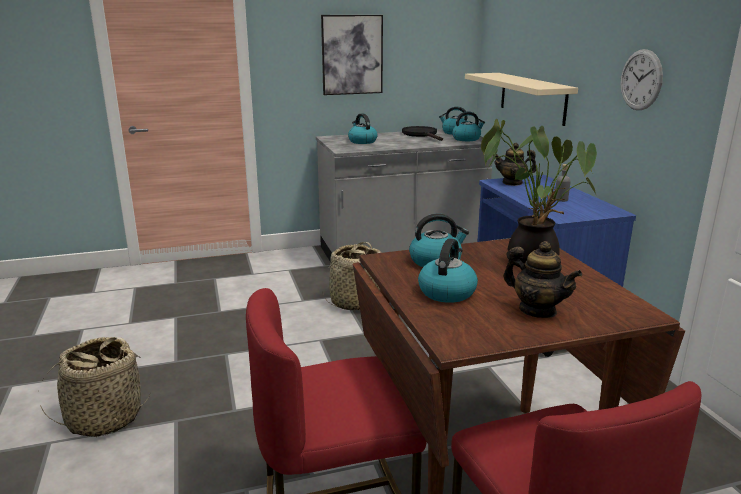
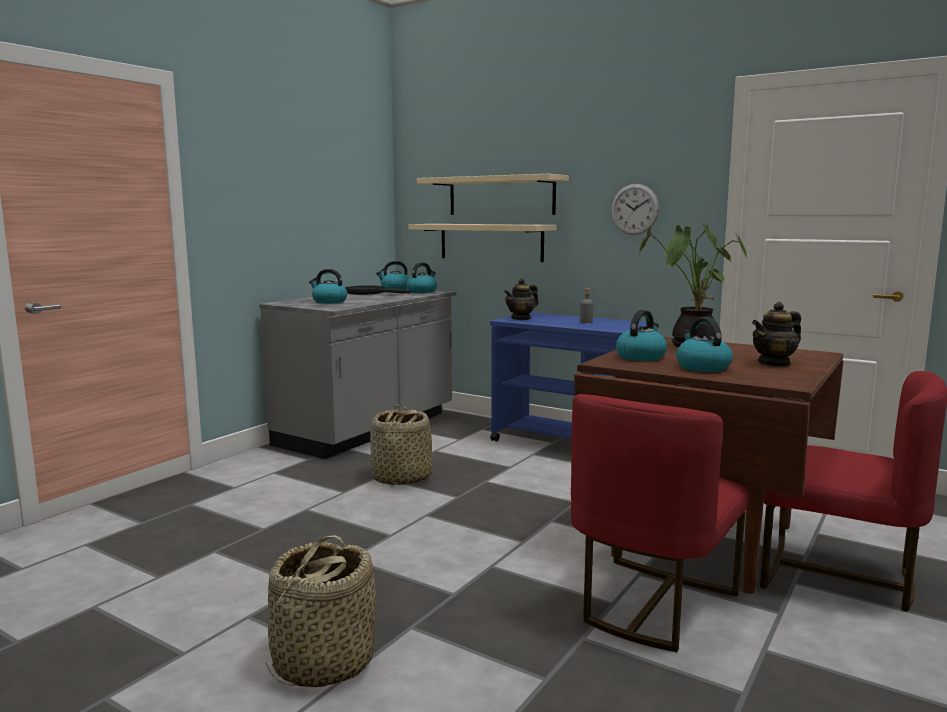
camera: 40 degrees left, 10 degrees down
(352, 55) = (289, 205): picture -> none
(537, 310) = (774, 363): teapot -> teapot turned 150 degrees clockwise
(543, 50) = (501, 196): none -> beige shelf

